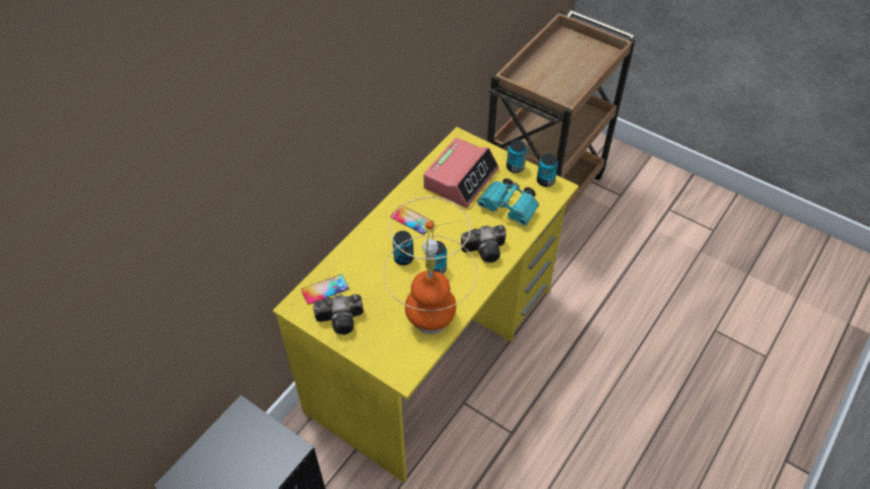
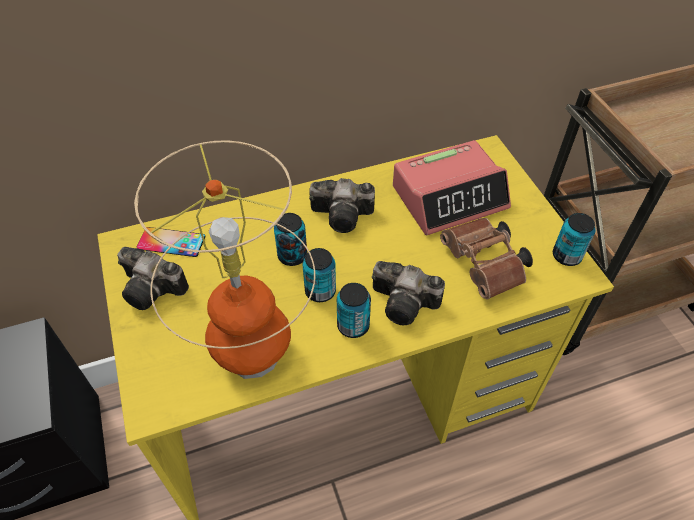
camera: 35 degrees right, 0 degrees up
(412, 220) = (345, 215): phone -> camera
(510, 209) = (485, 267): turquoise binoculars -> brown binoculars
(515, 167) = (535, 217): can -> can (353, 326)

